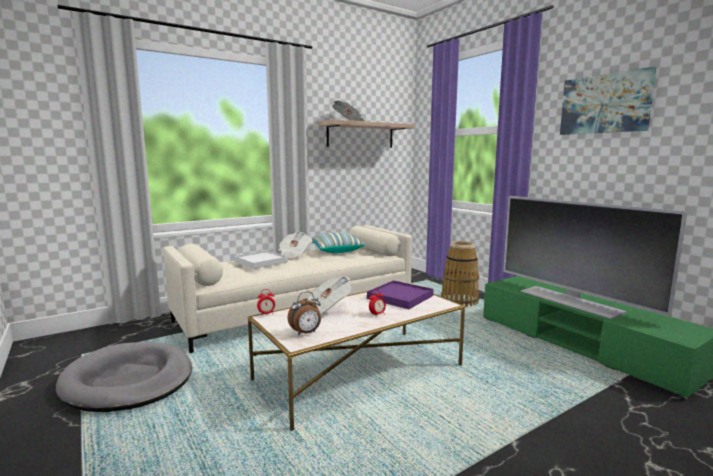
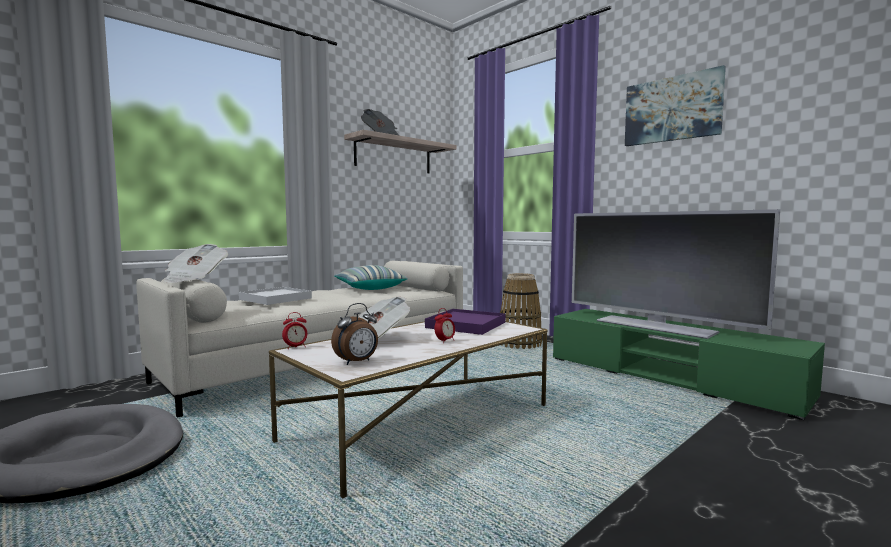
camera: 10 degrees left, 5 degrees down
(294, 254) = (317, 292): newspaper -> newspaper (194, 279)

